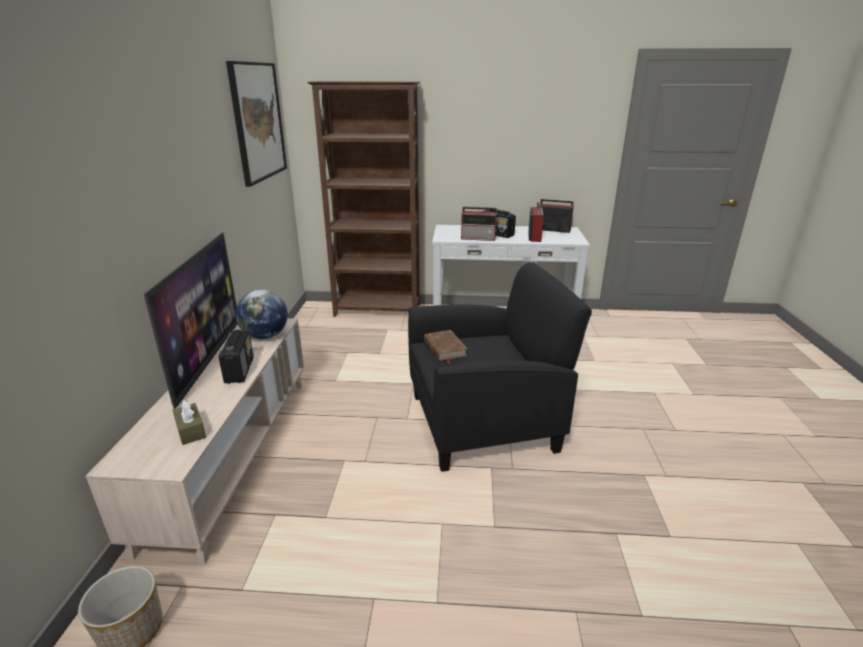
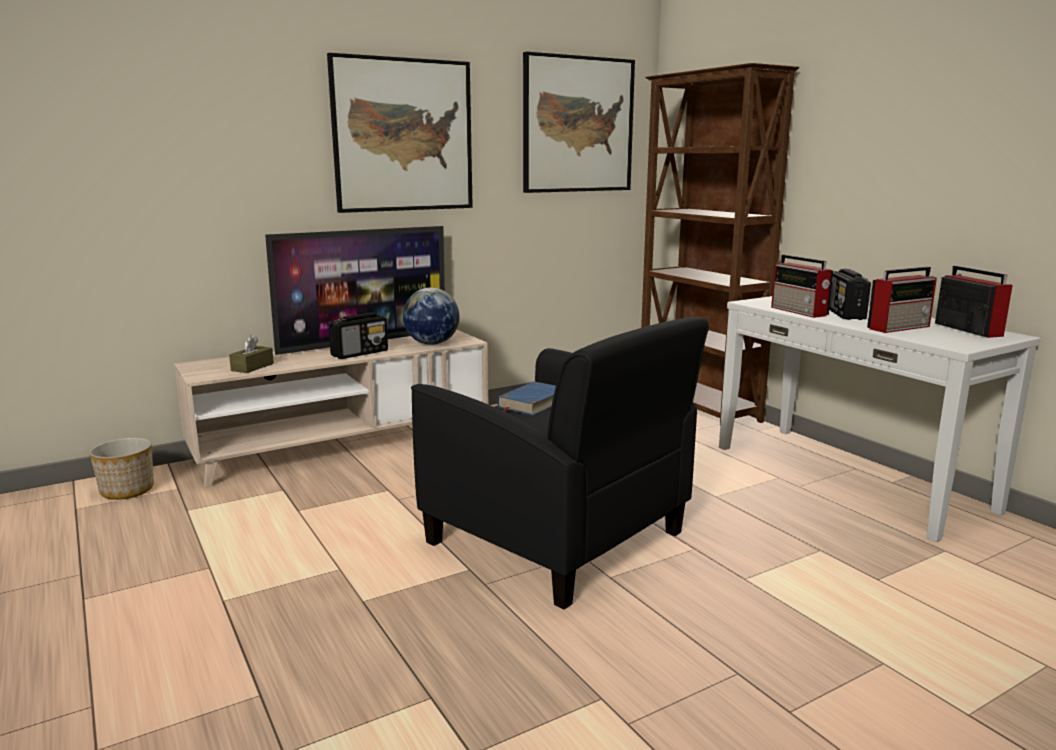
camera: 55 degrees right, 10 degrees down
(181, 154) = (403, 135): none -> picture
(444, 348) = (532, 403): brown book -> blue book

